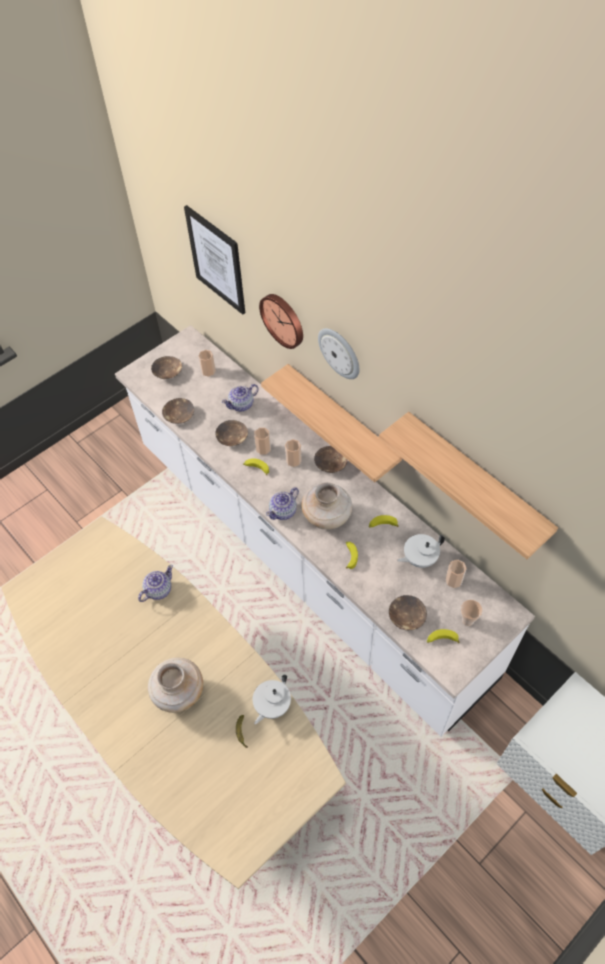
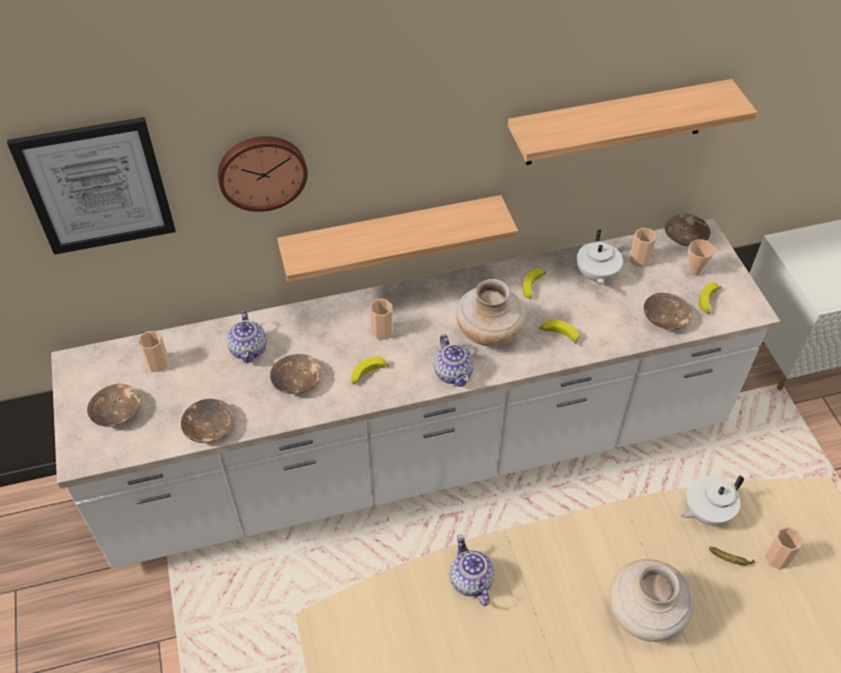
camera: 65 degrees left, 5 degrees down
(263, 448) = (340, 354): cup -> cup (777, 558)
(272, 705) = (705, 512): white teapot -> white teapot turned 90 degrees clockwise
(331, 463) = (413, 297): brown bowl -> brown bowl (685, 237)
(340, 352) = (380, 132): wall clock -> none

